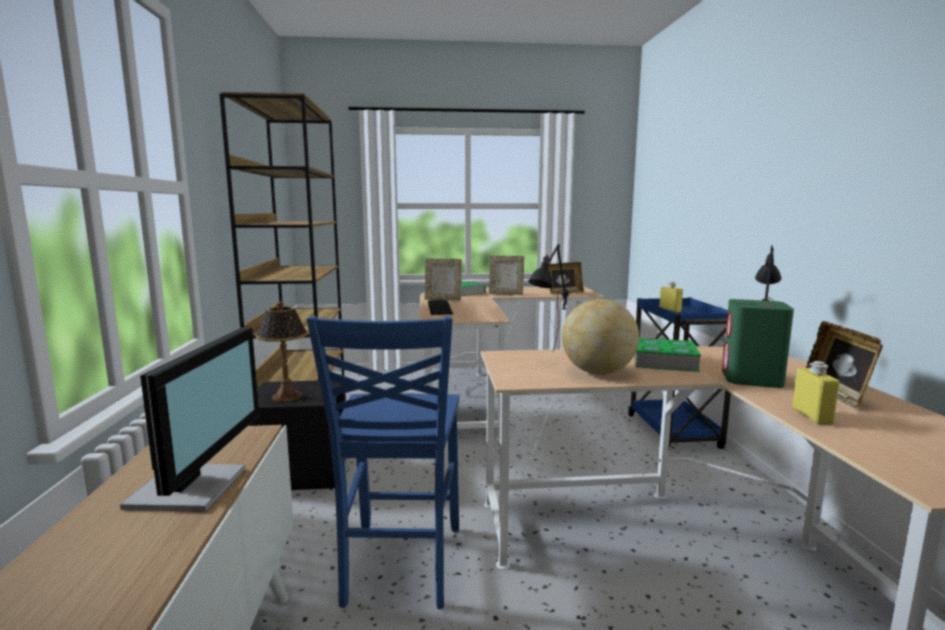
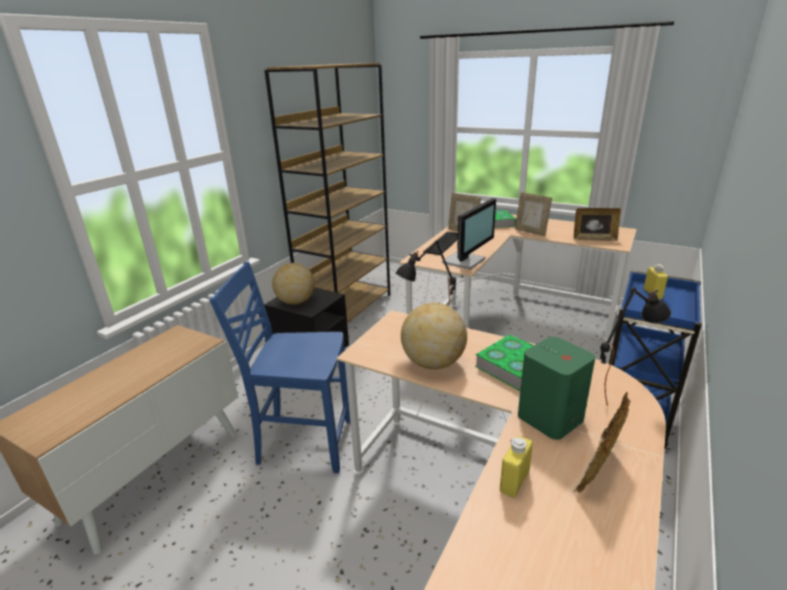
camera: 35 degrees right, 15 degrees up
(193, 487) = (141, 374): monitor -> monitor (465, 261)
(286, 397) = (295, 302): table lamp -> globe
(400, 565) = (303, 442): blue chair -> blue chair turned 60 degrees clockwise

